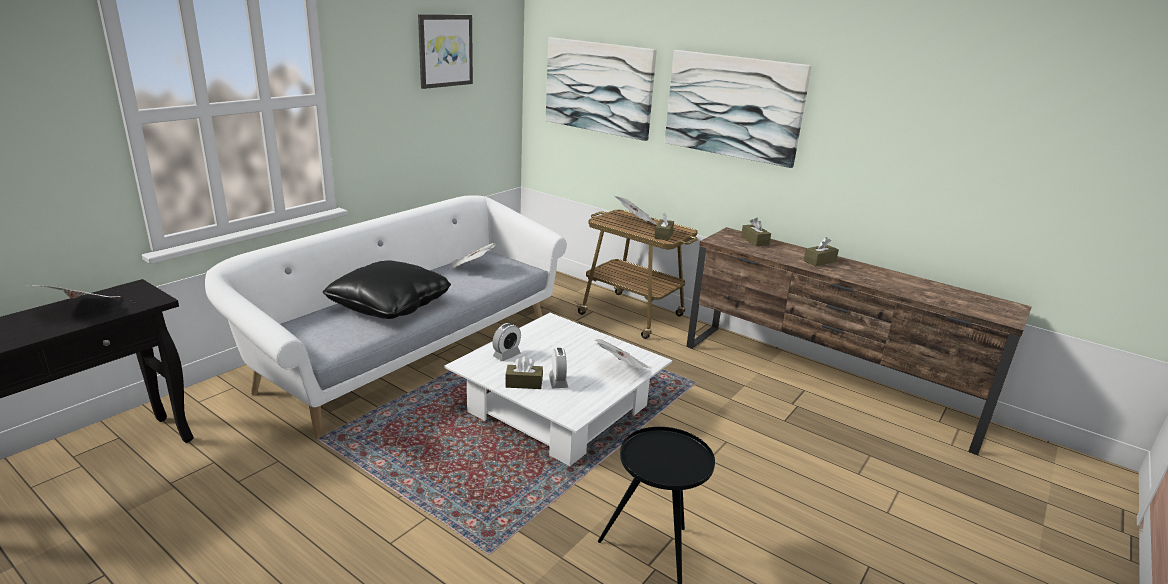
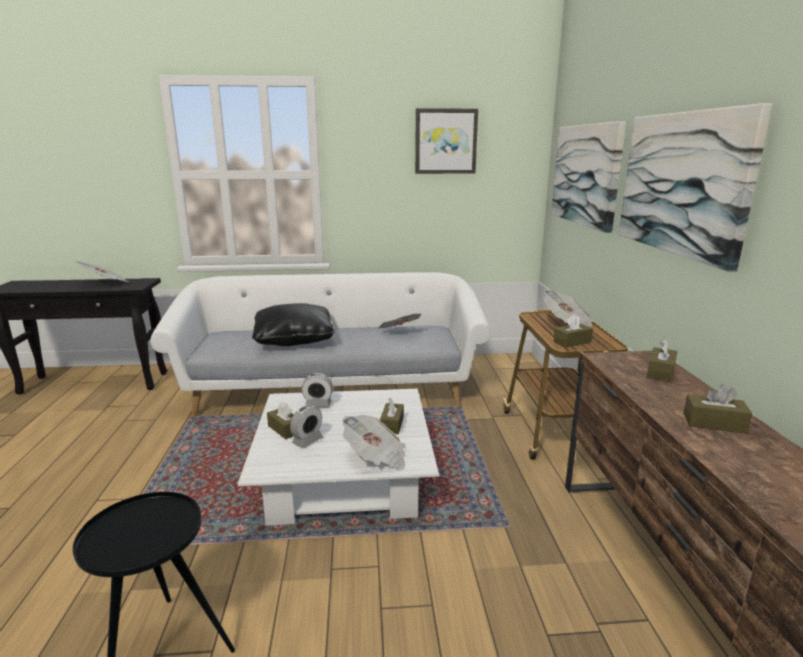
camera: 50 degrees right, 5 degrees down
(588, 345) = (392, 425): none -> brown tissue box

